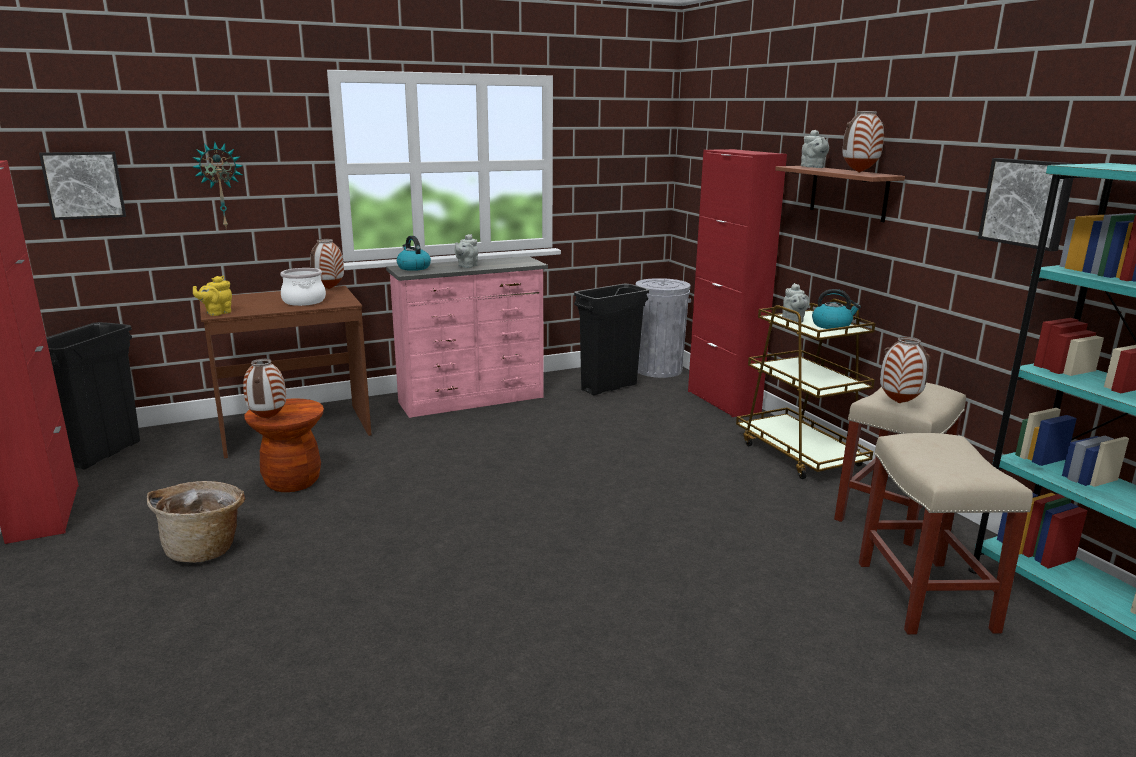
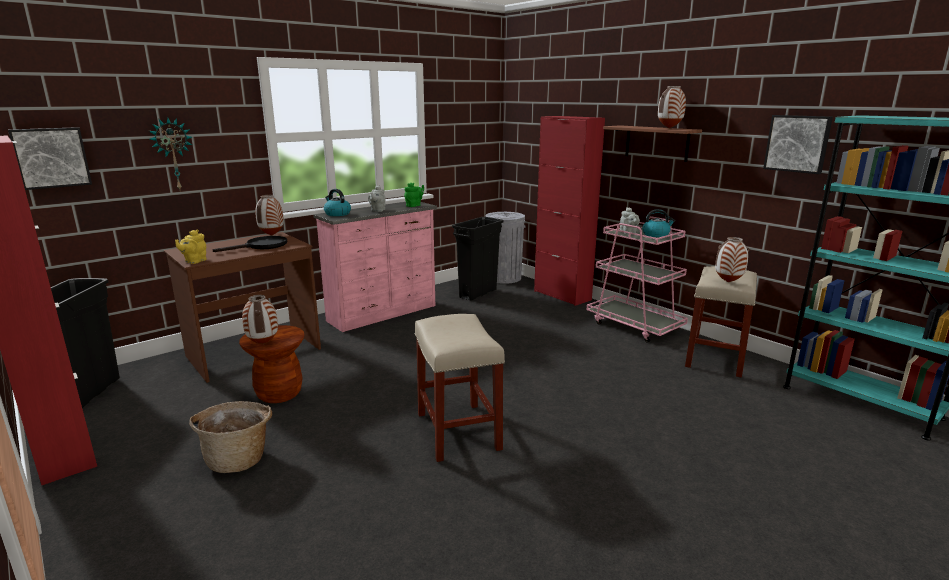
camera: 15 degrees left, 0 degrees up
(304, 301) = (261, 246): cooking pot -> black frying pan
(519, 263) = (414, 205): none -> green teapot
(799, 454) = (634, 326): brown cart -> pink cart
(813, 167) = (630, 126): grey teapot -> none
(923, 594) = (769, 407): beige stool -> beige stool (457, 430)

